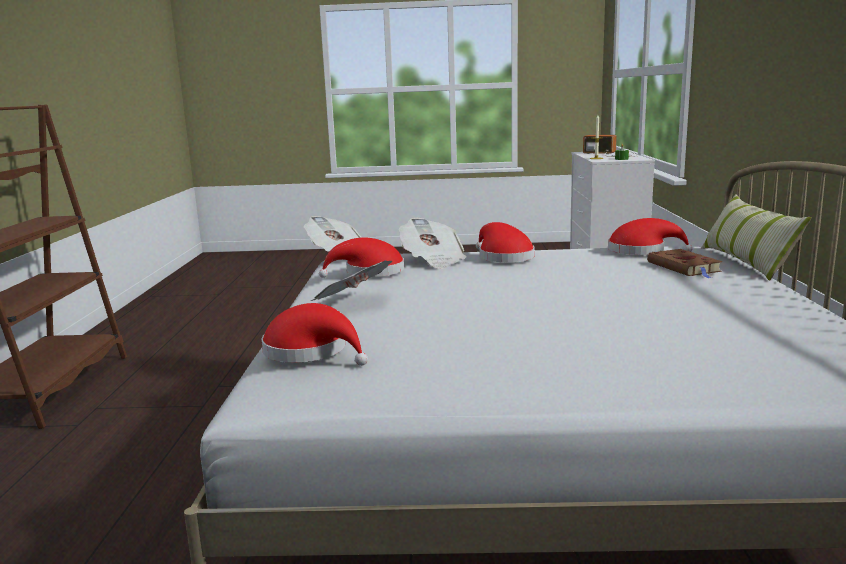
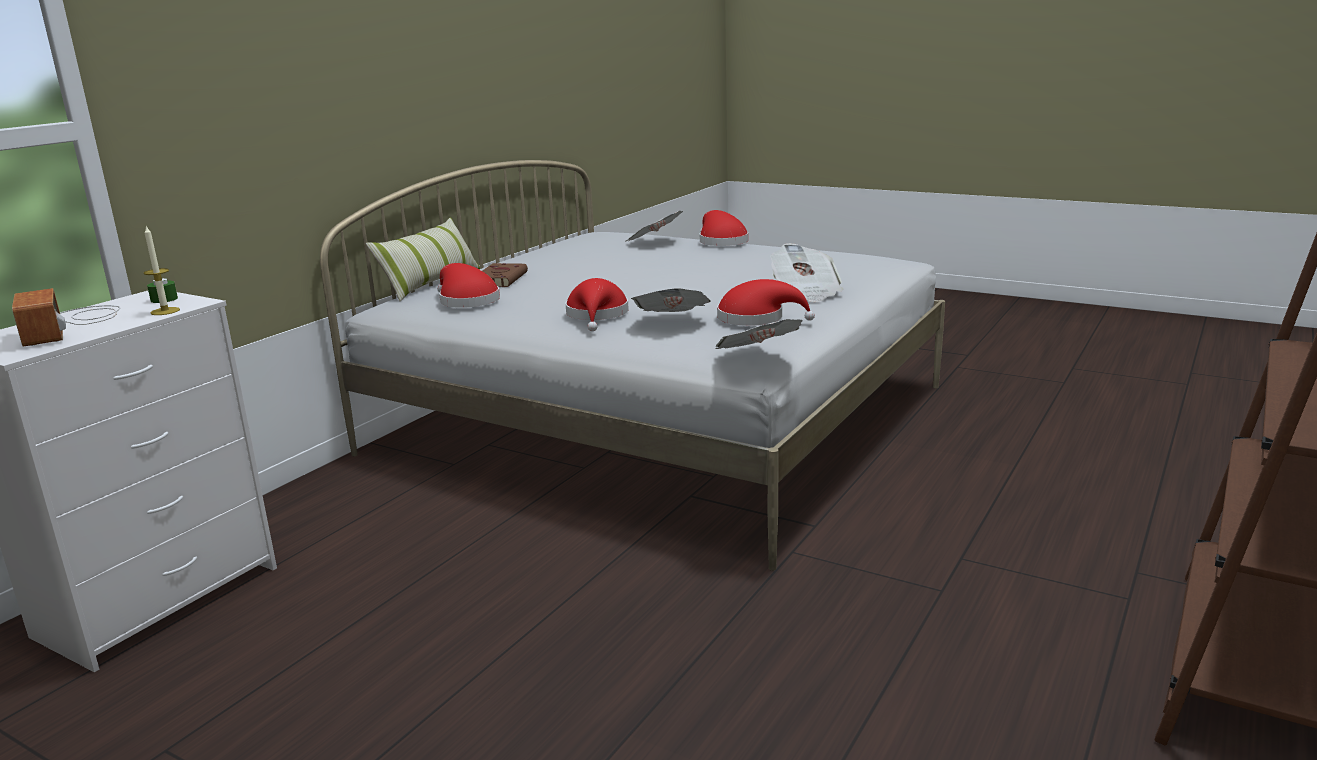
camera: 150 degrees left, 5 degrees up
(311, 351) = (863, 265): red hat -> red hat (721, 241)
(702, 349) = (654, 242): none -> newspaper

